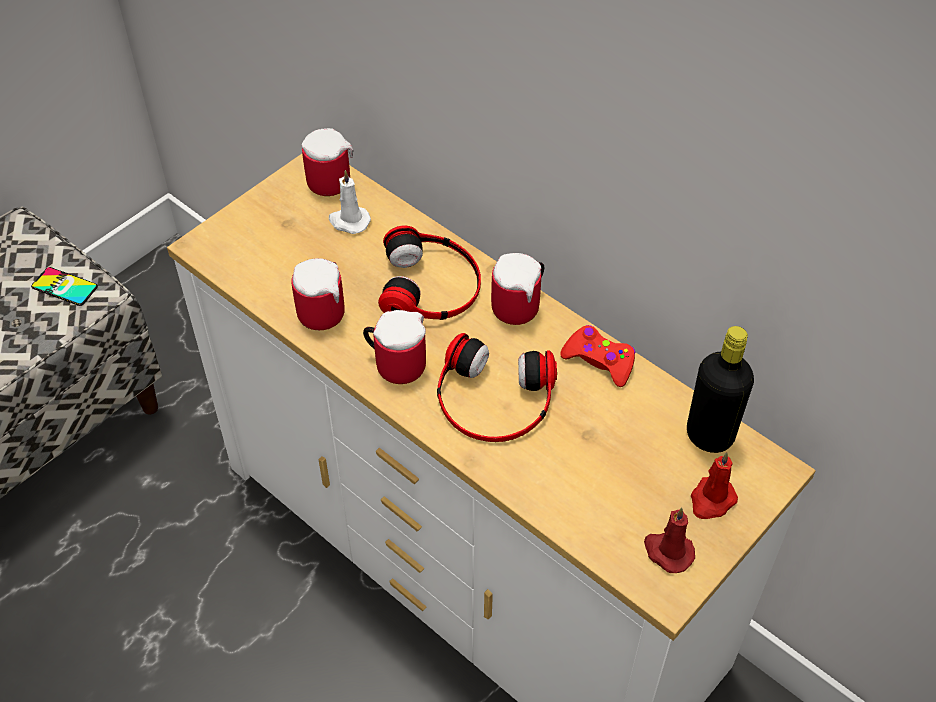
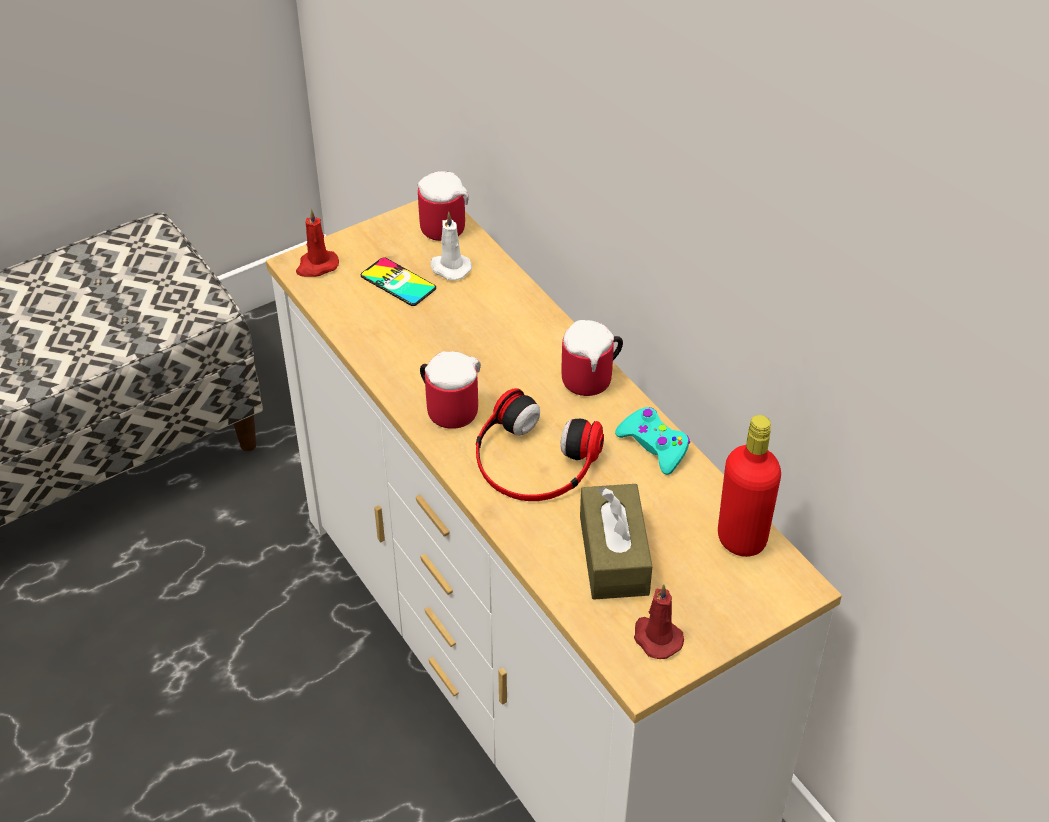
camera: 15 degrees right, 5 degrees down
(64, 287) = (179, 295): phone -> phone (398, 282)
(326, 309) = (398, 345): mug -> none
(431, 285) = (509, 342): headphones -> none
(599, 360) = (654, 446): red game controller -> turquoise game controller
(600, 478) = (614, 555): none -> brown tissue box
(709, 435) = (741, 539): black bottle -> red bottle
(711, 500) = (720, 600): red candle -> red candle (316, 266)

